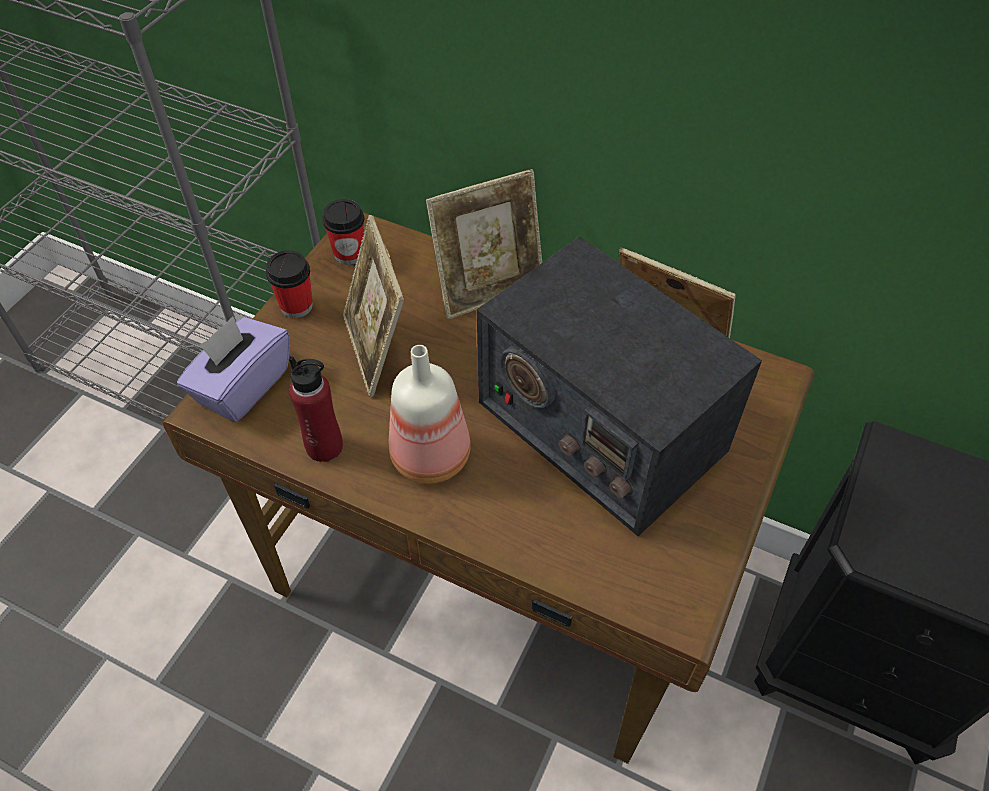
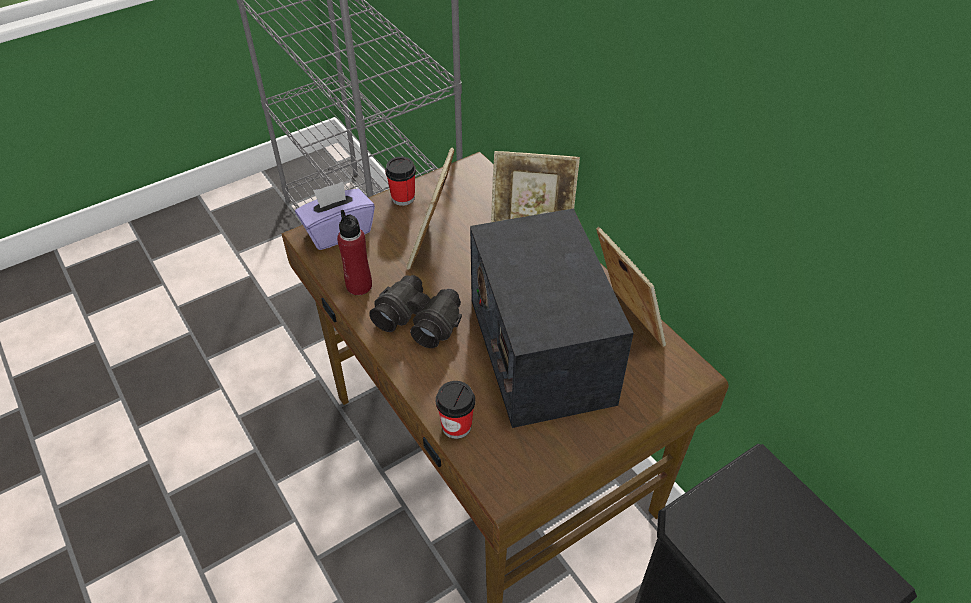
camera: 30 degrees right, 5 degrees down
(349, 254) = (458, 179): cup -> cup (456, 426)
(432, 454) = (419, 319): bottle -> black binoculars

